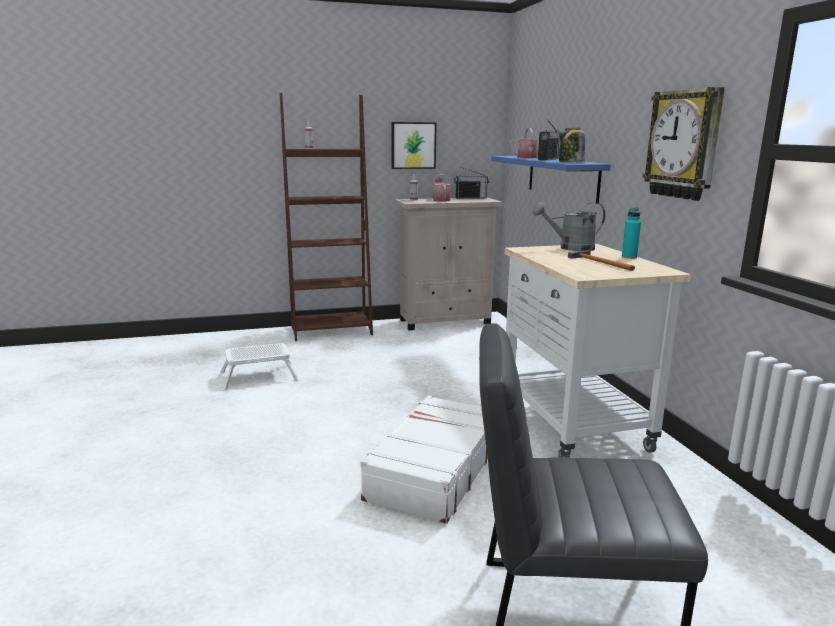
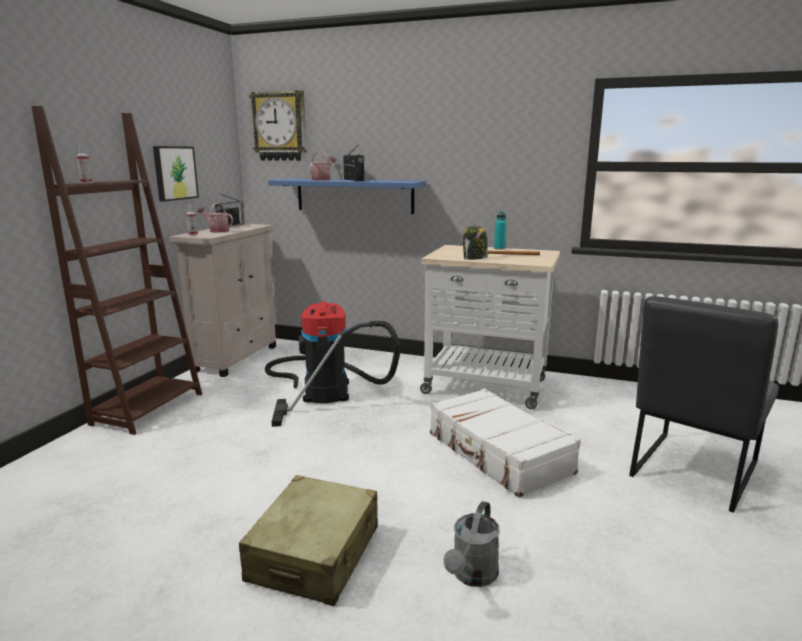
camera: 55 degrees left, 0 degrees up
(209, 441) = (315, 554): none -> beige suitcase
(259, 376) = (194, 481): white step ladder -> none
(444, 365) = (324, 389): none -> vacuum cleaner
(570, 162) = (397, 181): jar -> jar (475, 258)
(570, 248) = (452, 250): grey watering can -> grey watering can (472, 576)
(684, 144) = (513, 163): wall clock -> wall clock (280, 126)

